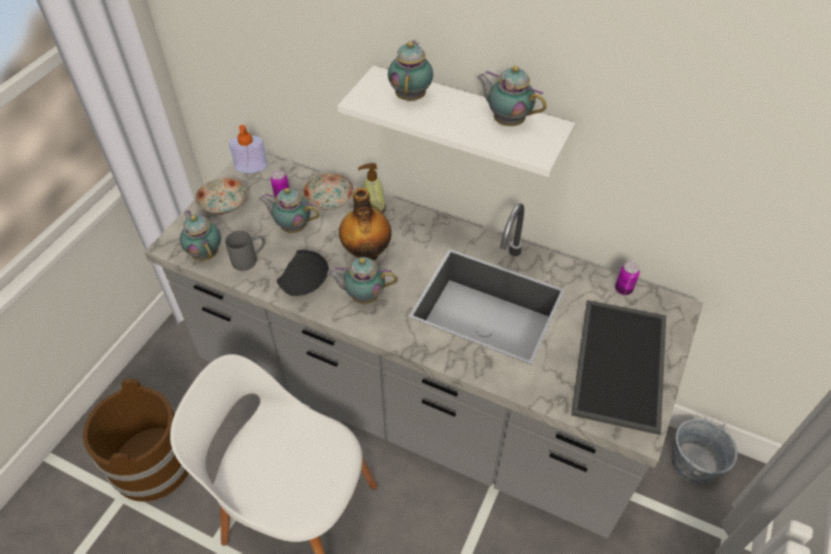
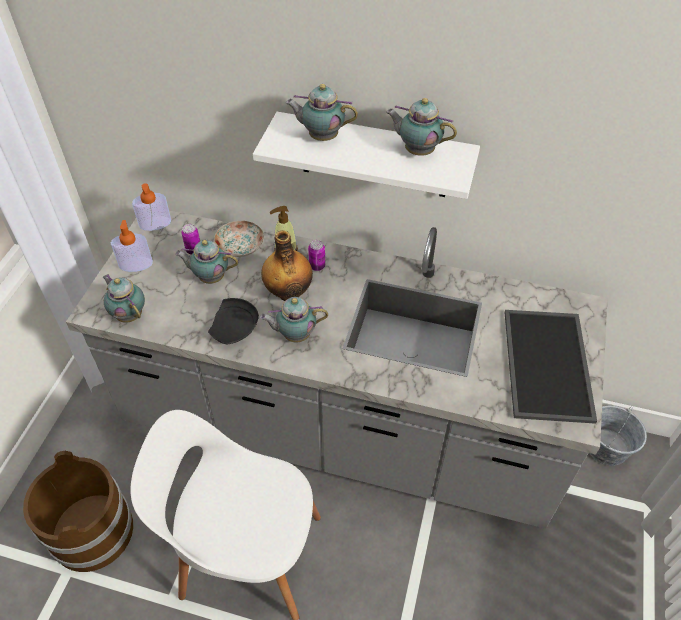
camera: 10 degrees left, 0 degrees up
(223, 204) = (136, 264): plate -> soap dispenser
(250, 259) = (175, 315): grey mug -> none
(411, 96) = (321, 137): teapot -> teapot turned 75 degrees counterclockwise
(623, 289) = (534, 295): can -> can (317, 266)

